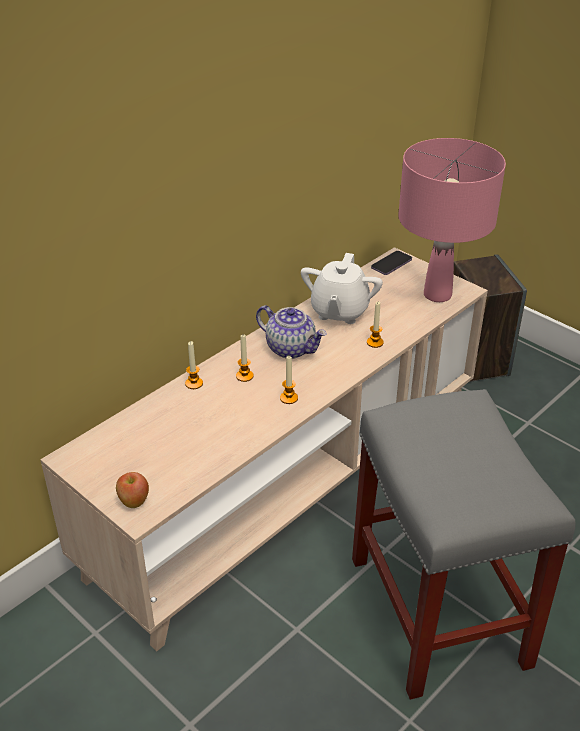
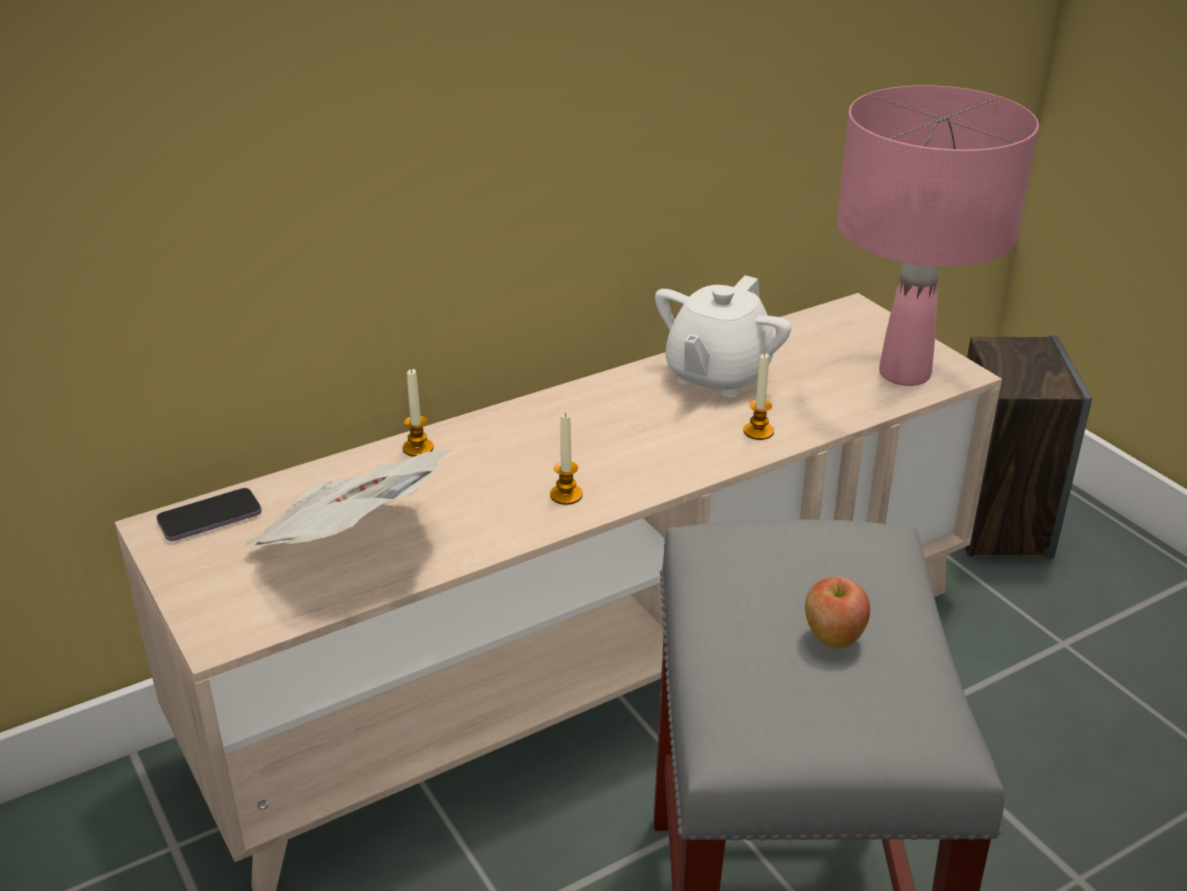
camera: 15 degrees right, 5 degrees down
(133, 501) = (224, 612): apple -> apple (832, 638)
(185, 447) = (353, 542): none -> newspaper
(244, 376) = (507, 450): candle -> none
(291, 348) = (607, 420): teapot -> none
(391, 264) = (841, 317): phone -> phone (210, 518)

